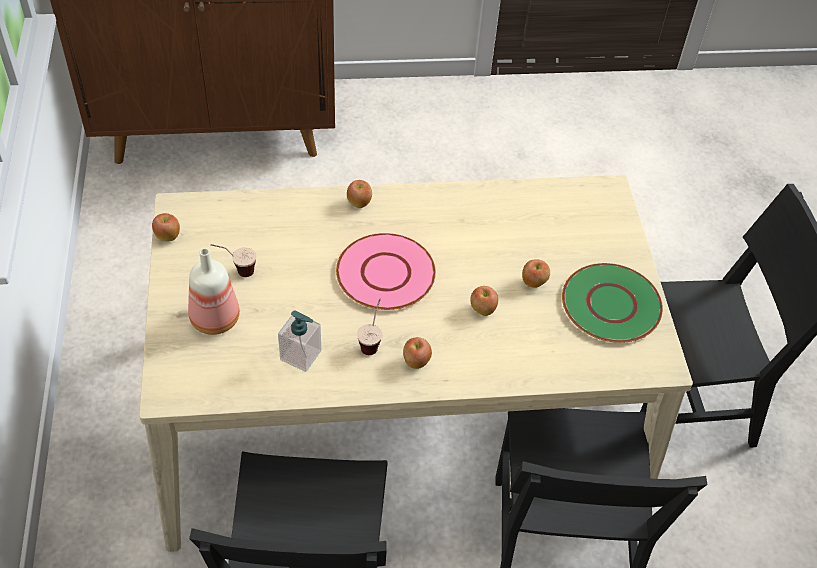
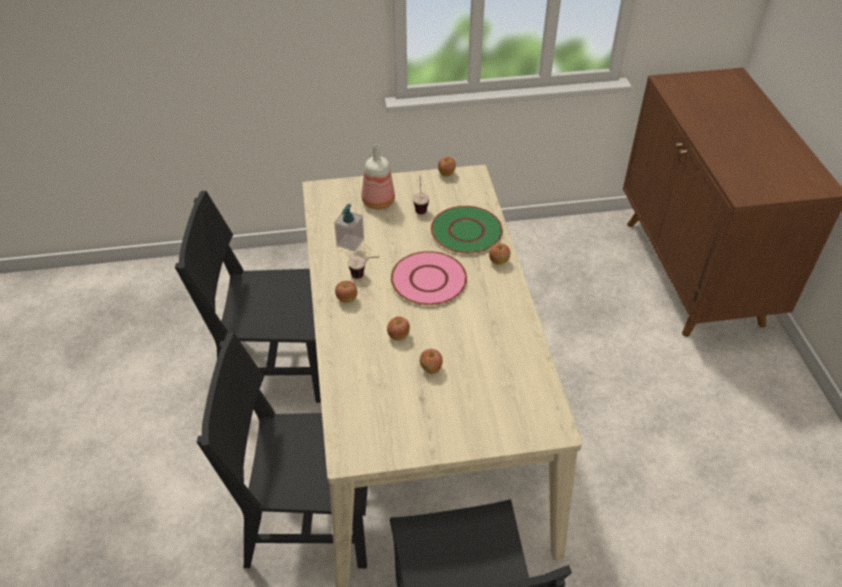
camera: 90 degrees right, 5 degrees down
(611, 304) = (413, 422): green plate -> green plate (467, 231)

